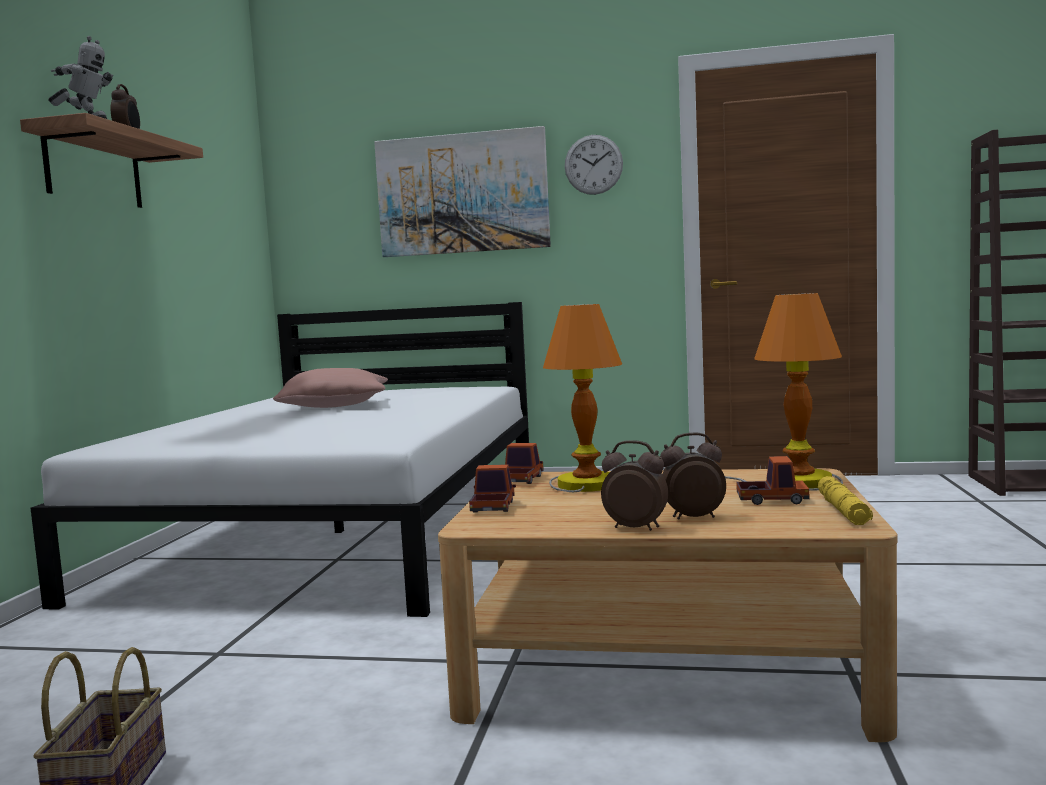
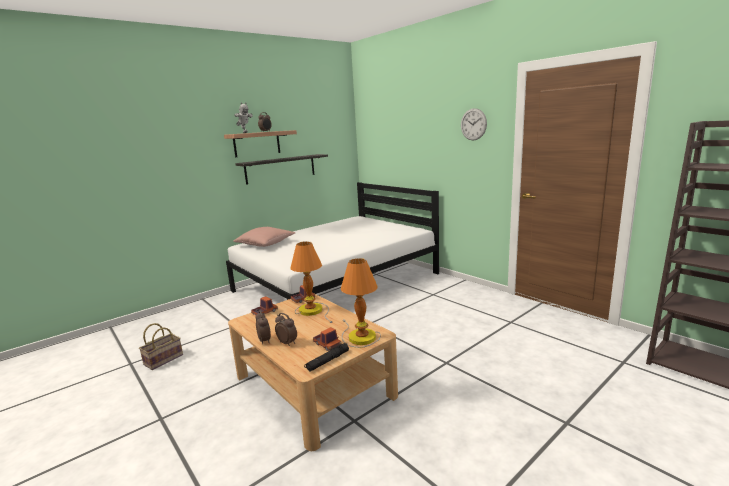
camera: 40 degrees right, 10 degrees up
(142, 250) = (280, 168): none -> shelf
(335, 406) = (341, 233): pink pillow -> pink pillow (265, 244)
(462, 194) = (420, 135): picture -> none
(843, 510) = (327, 361): yellow flashlight -> black flashlight

